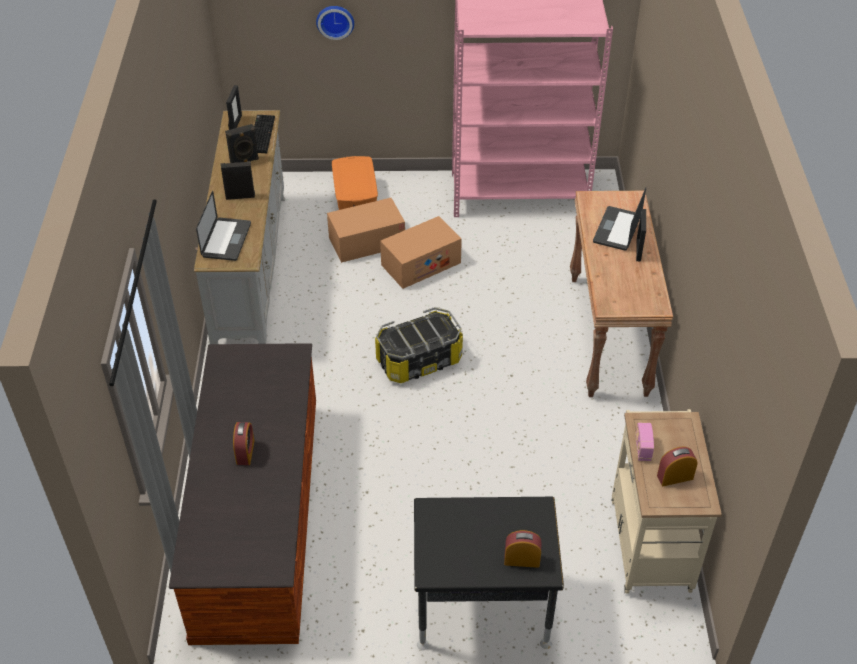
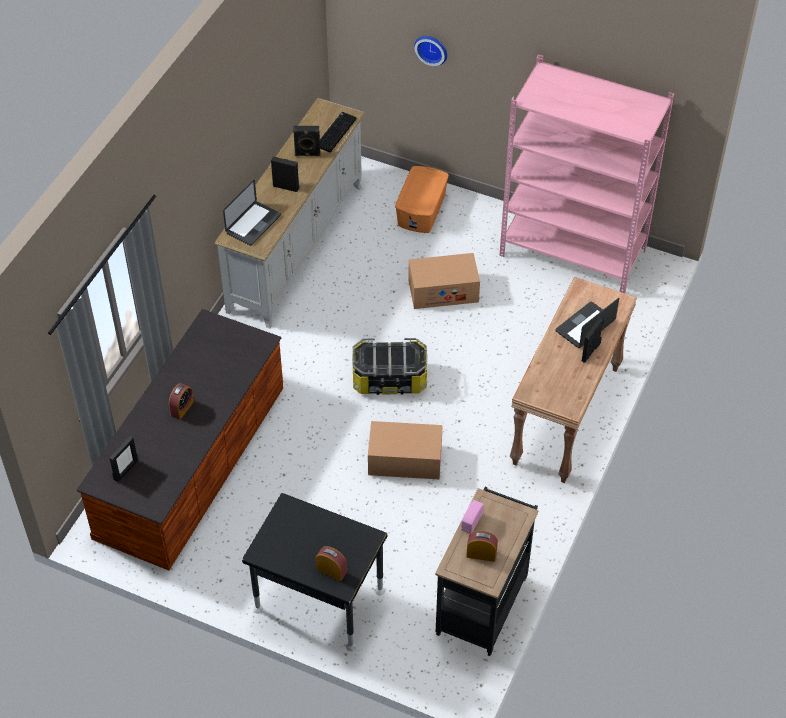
camera: 25 degrees right, 5 degrees up
(235, 123) = (320, 114): picture frame -> picture frame (125, 470)
(367, 241) = (409, 253): cardboard box -> cardboard box (405, 460)
(649, 542) = (483, 603): beige cart -> black cart

